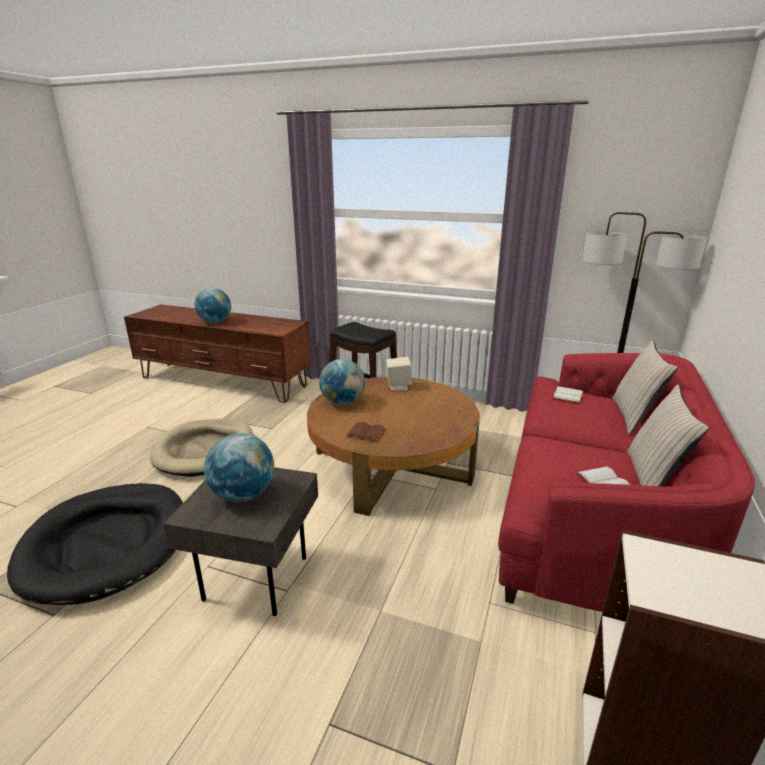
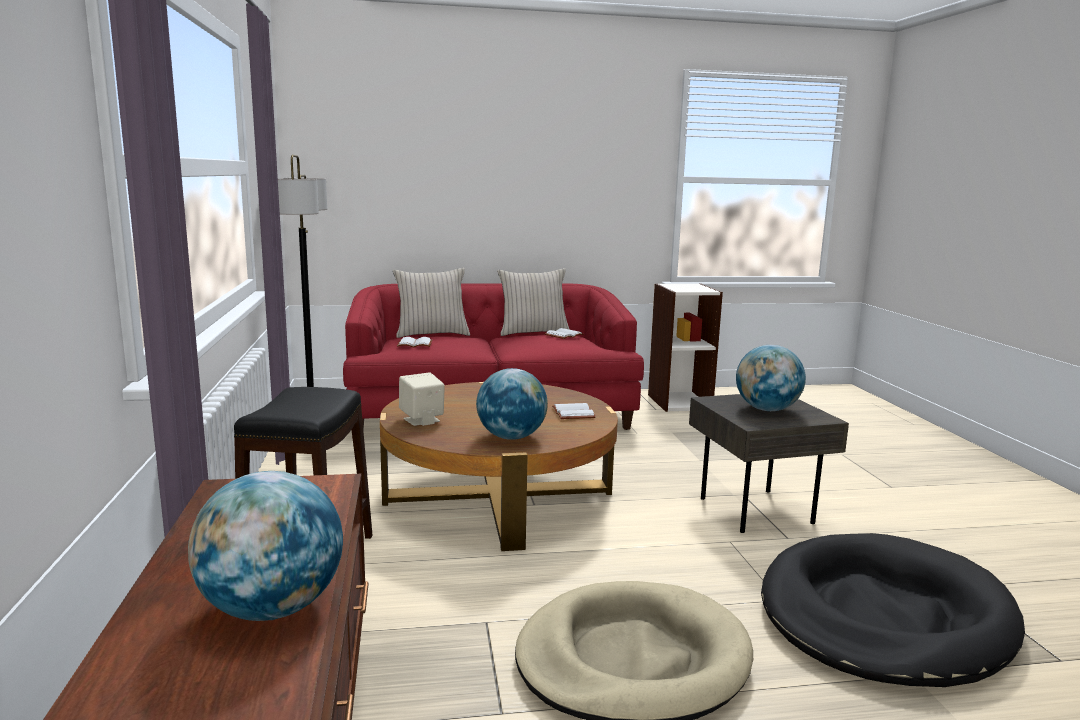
camera: 120 degrees left, 10 degrees down
(367, 433) = (572, 413): brown book -> white book

